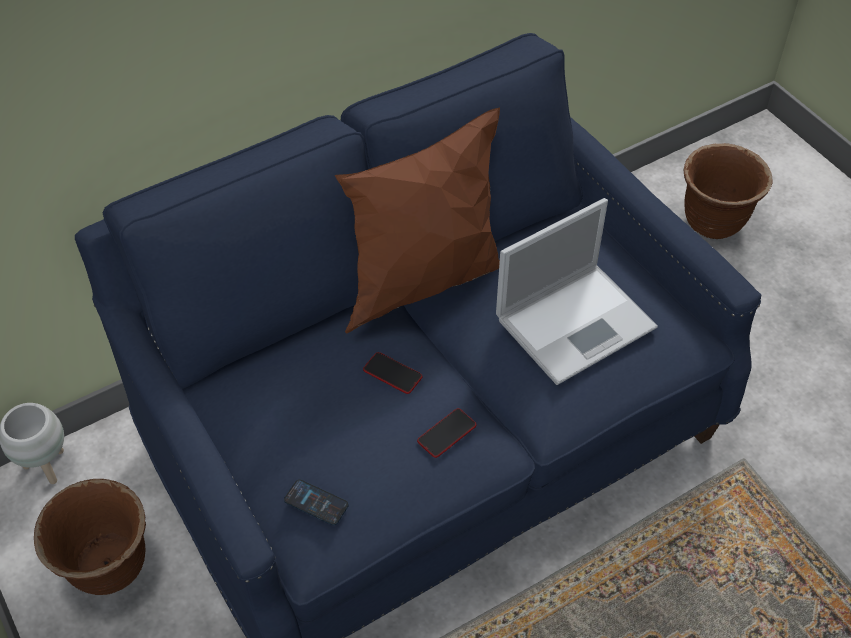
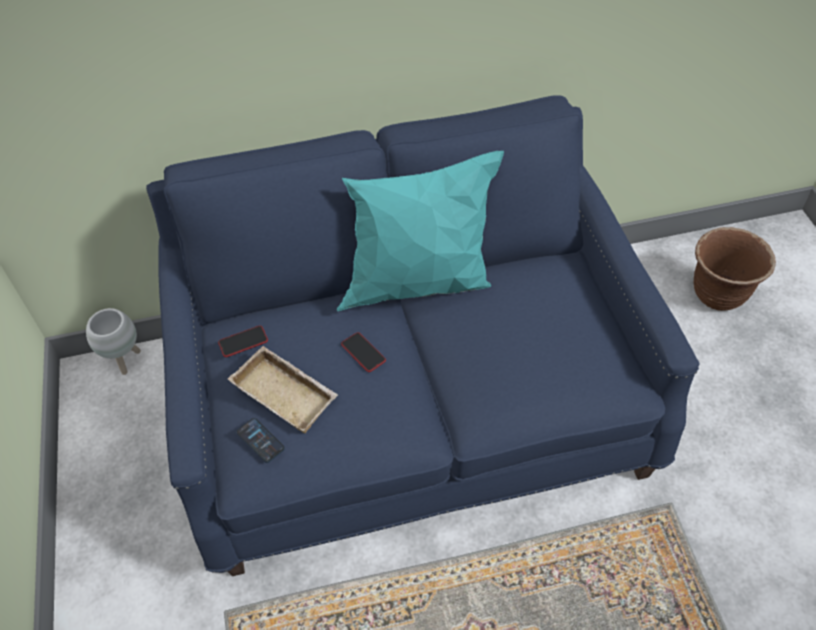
camera: 20 degrees right, 0 degrees up
(109, 567) = (138, 448): brown planter -> none
(324, 441) = (287, 393): none -> beige tray
(424, 282) = (420, 285): brown pillow -> turquoise pillow
(446, 433) = (386, 412): phone -> phone (243, 342)
(577, 321) = (532, 347): laptop -> none

